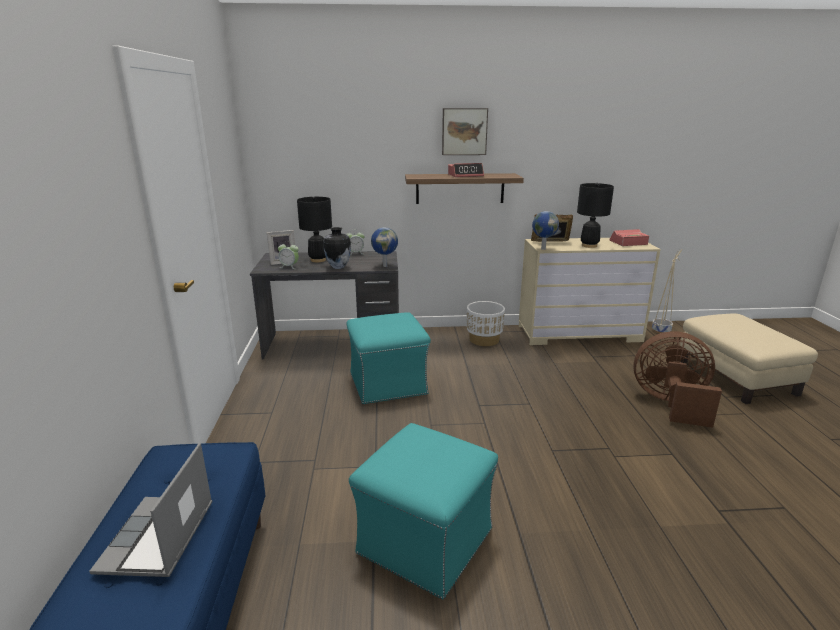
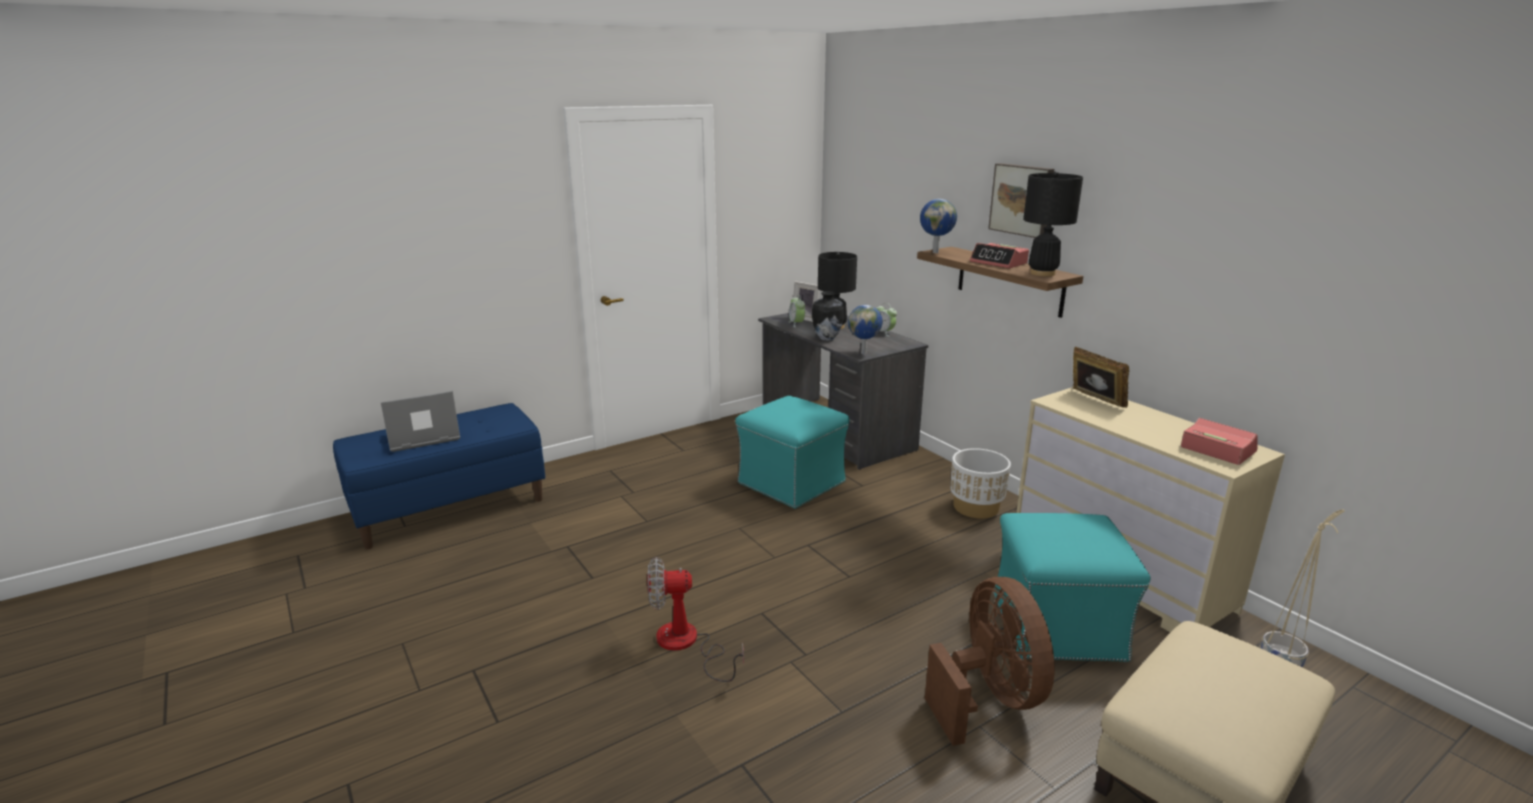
camera: 60 degrees right, 0 degrees up
(424, 542) = (563, 574): turquoise ottoman -> turquoise ottoman (1055, 627)
(543, 249) = (1048, 401): globe -> globe (935, 252)
(575, 496) = (687, 644): none -> fan
(589, 245) = (1131, 425): black table lamp -> black table lamp (1042, 273)

